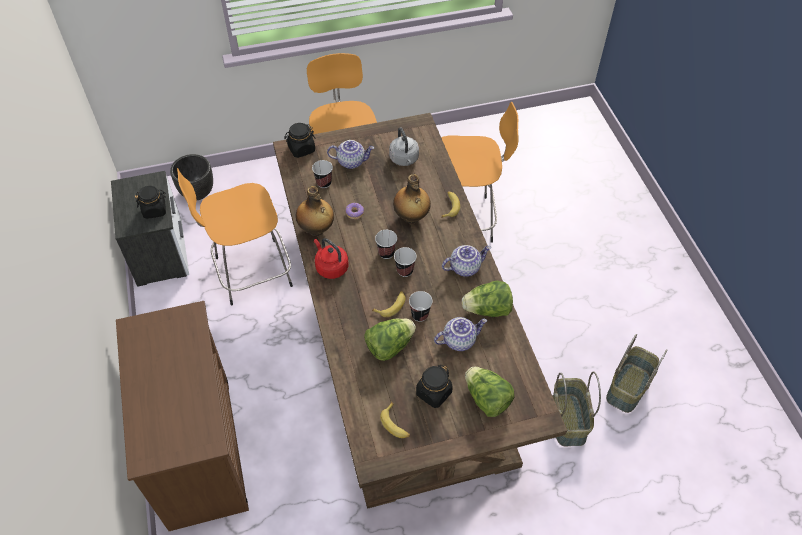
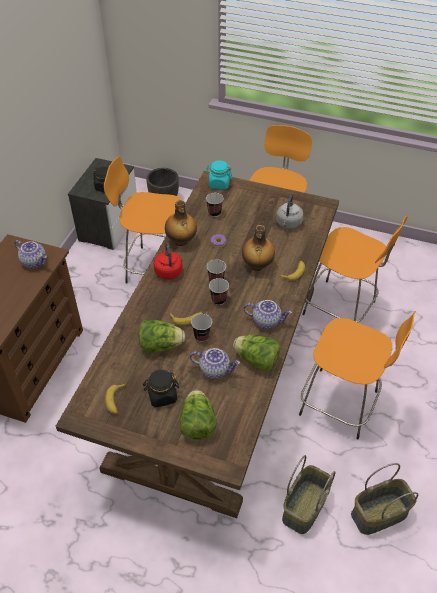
camera: 35 degrees right, 5 degrees down
(301, 149) = (219, 184): black jar -> turquoise jar
(351, 161) = (247, 207): teapot -> teapot (34, 262)
(529, 310) = (341, 404): none -> orange stool

